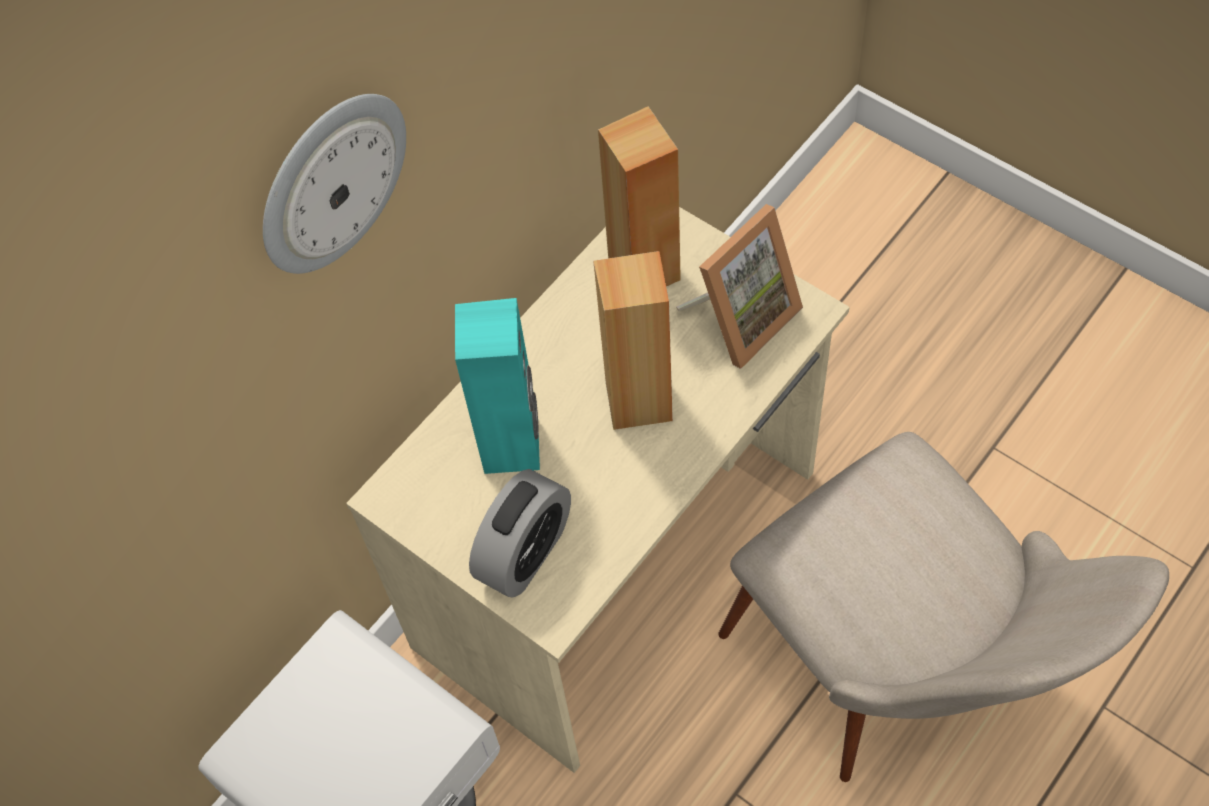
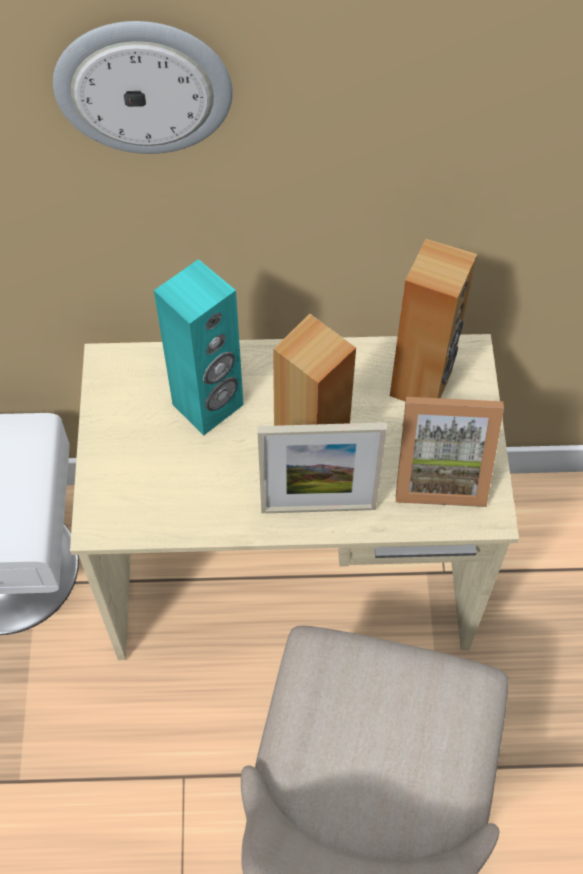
camera: 45 degrees right, 0 degrees up
(525, 553) = (133, 473): alarm clock -> none
(693, 430) = (318, 508): none -> picture frame

